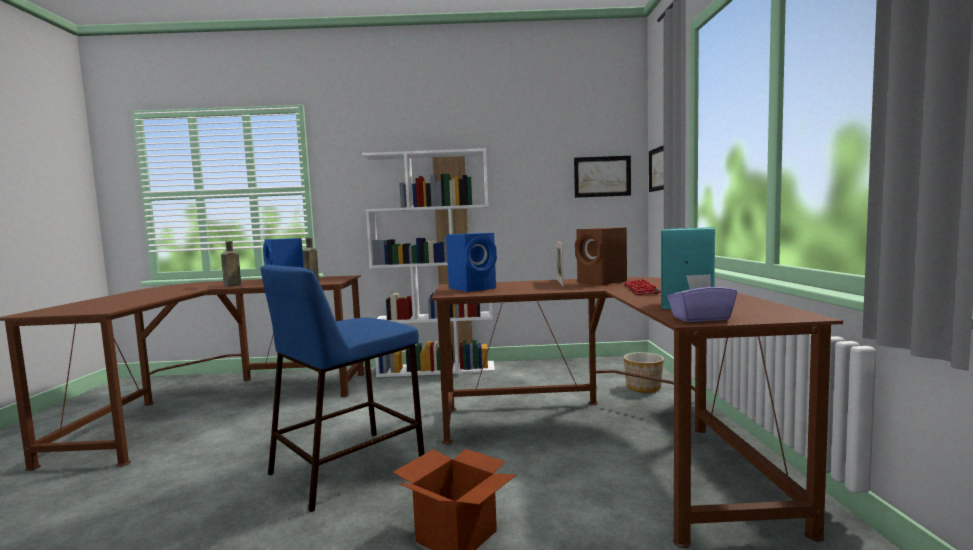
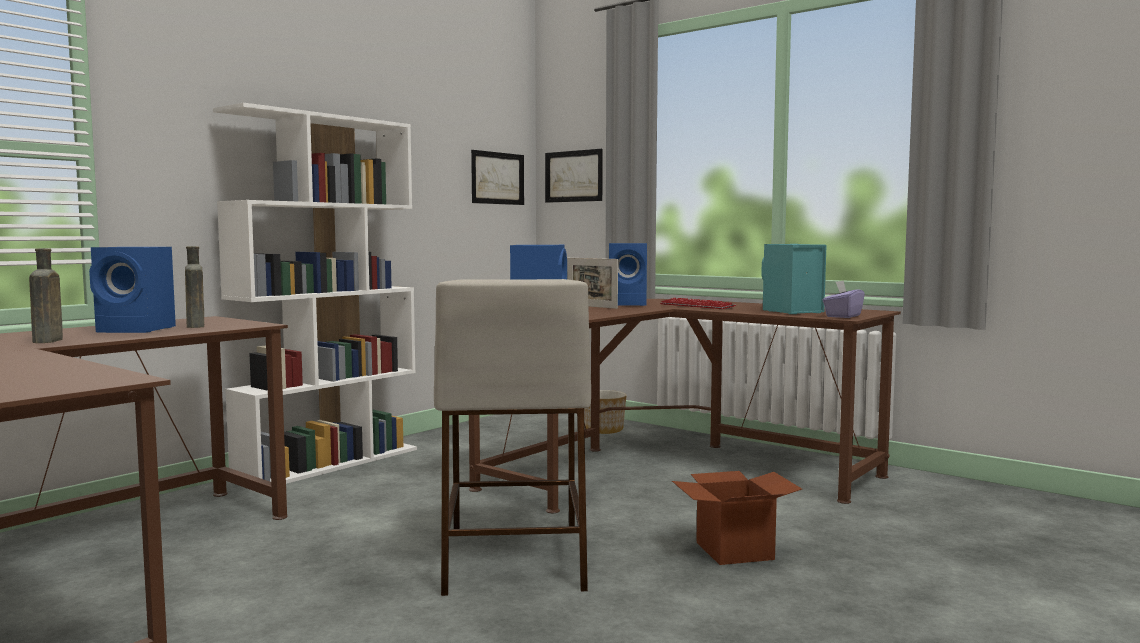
camera: 50 degrees left, 0 degrees up
(349, 466) = (513, 557): blue stool -> beige stool
(602, 282) = (629, 304): brown speaker -> blue speaker

